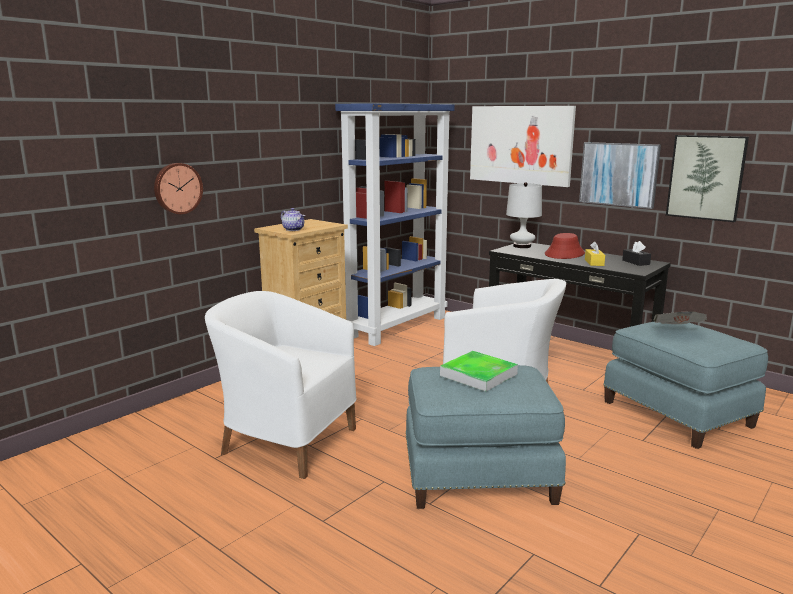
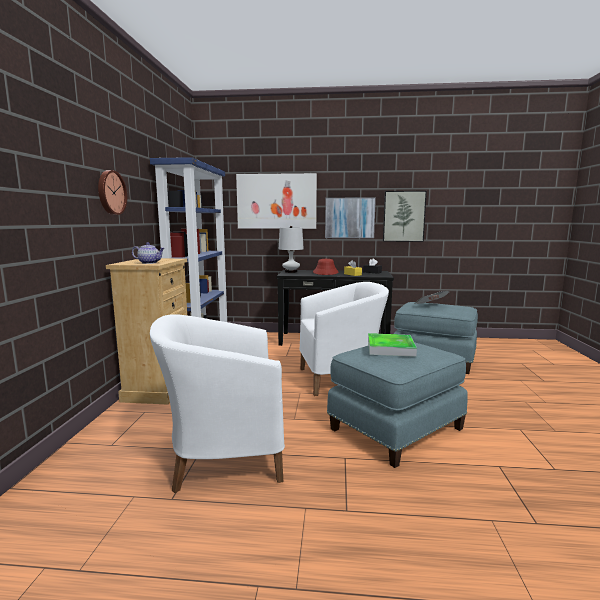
camera: 35 degrees left, 5 degrees down
(177, 188) = (39, 217): wall clock -> wall clock (110, 192)

